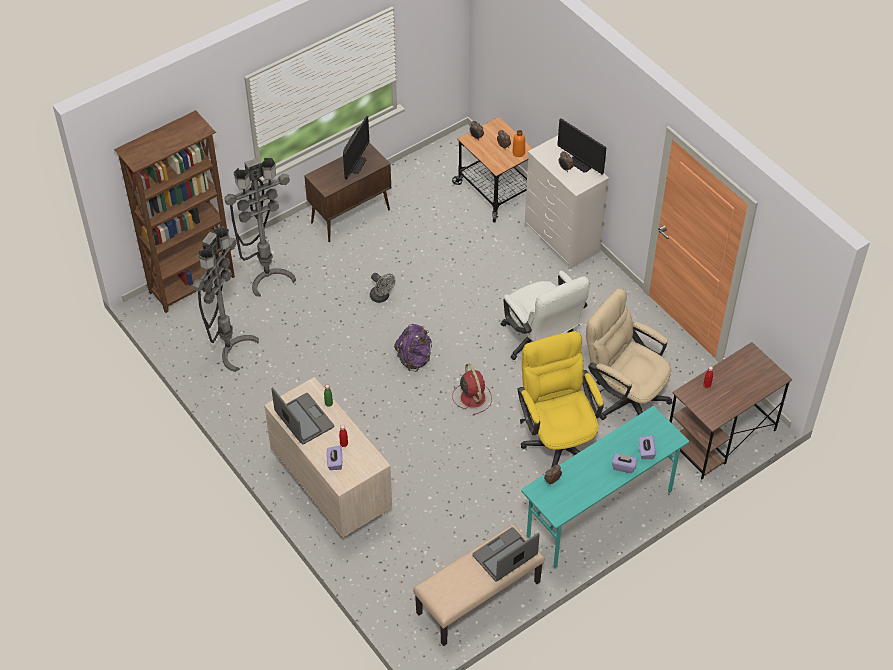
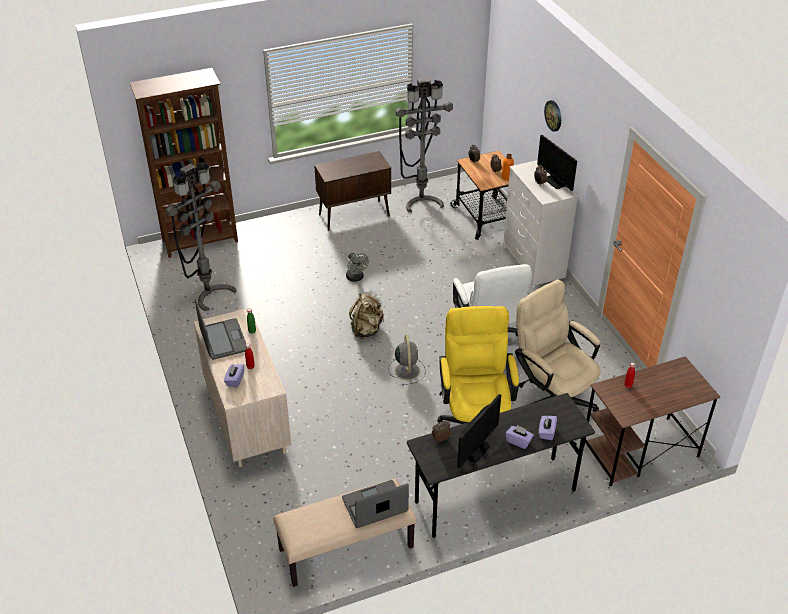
camera: 15 degrees right, 10 degrees down
(268, 276) = (266, 246): grey floor lamp -> grey floor lamp (422, 200)
(355, 164) = (361, 163): monitor -> monitor (475, 450)
(415, 358) = (366, 330): purple backpack -> beige backpack
(472, 397) = (407, 370): red fan -> grey fan
(569, 95) = (553, 115): none -> wall clock
(599, 515) = (495, 497): turquoise desk -> grey desk

